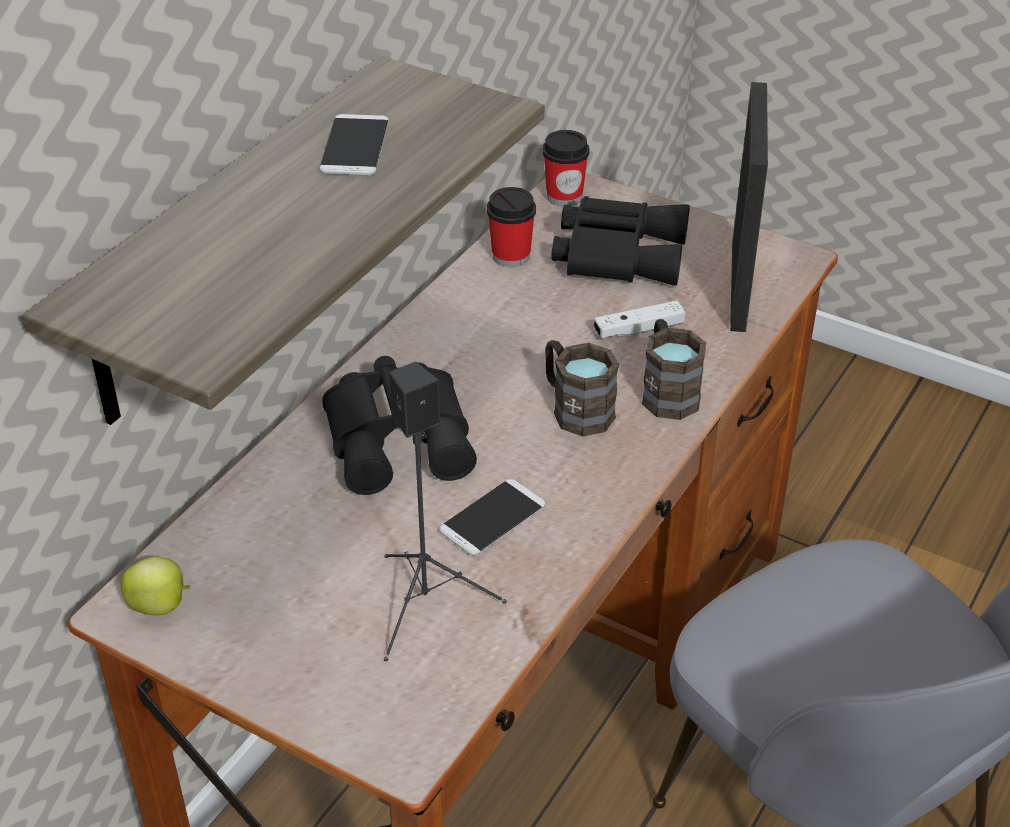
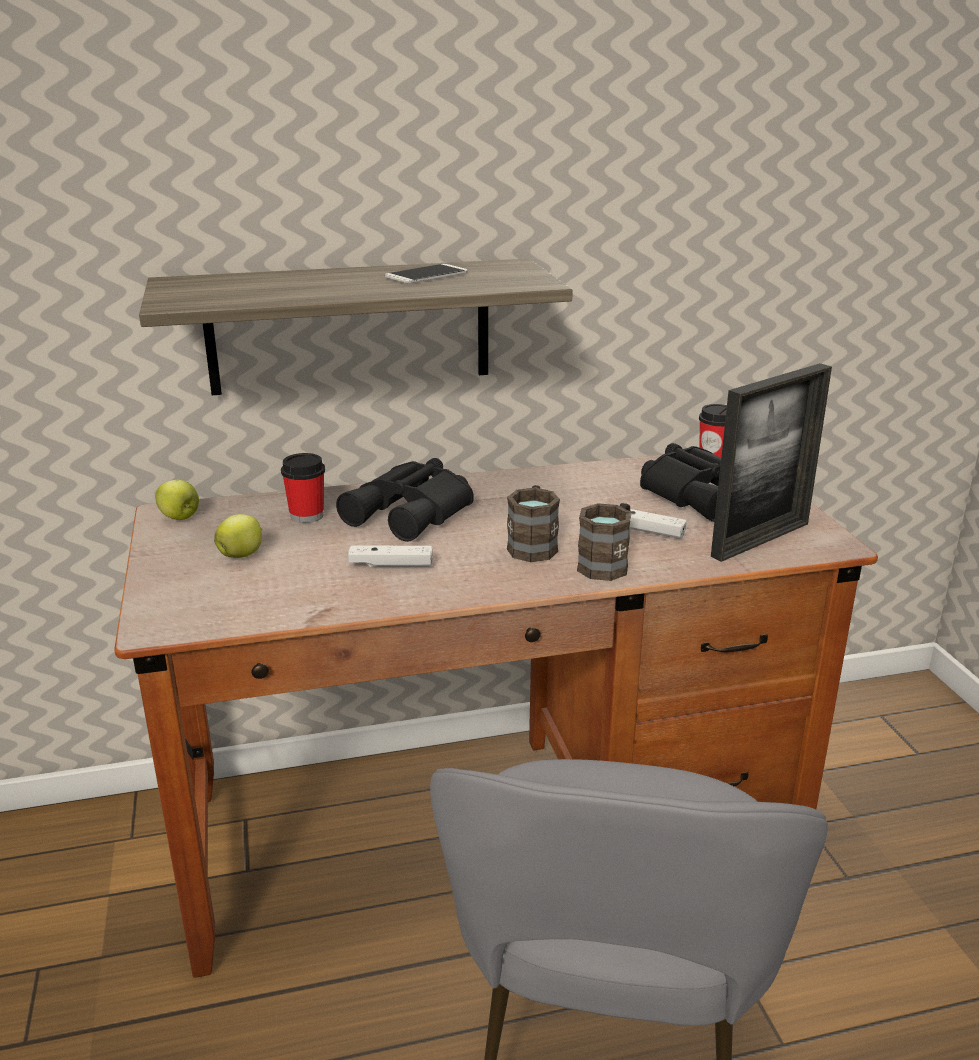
camera: 45 degrees right, 15 degrees down
(327, 607) = (242, 555): none -> apple
(427, 604) = (287, 579): black speaker -> none
(492, 518) = (391, 565): phone -> white game controller
(511, 256) = (626, 471): cup -> cup (307, 515)

